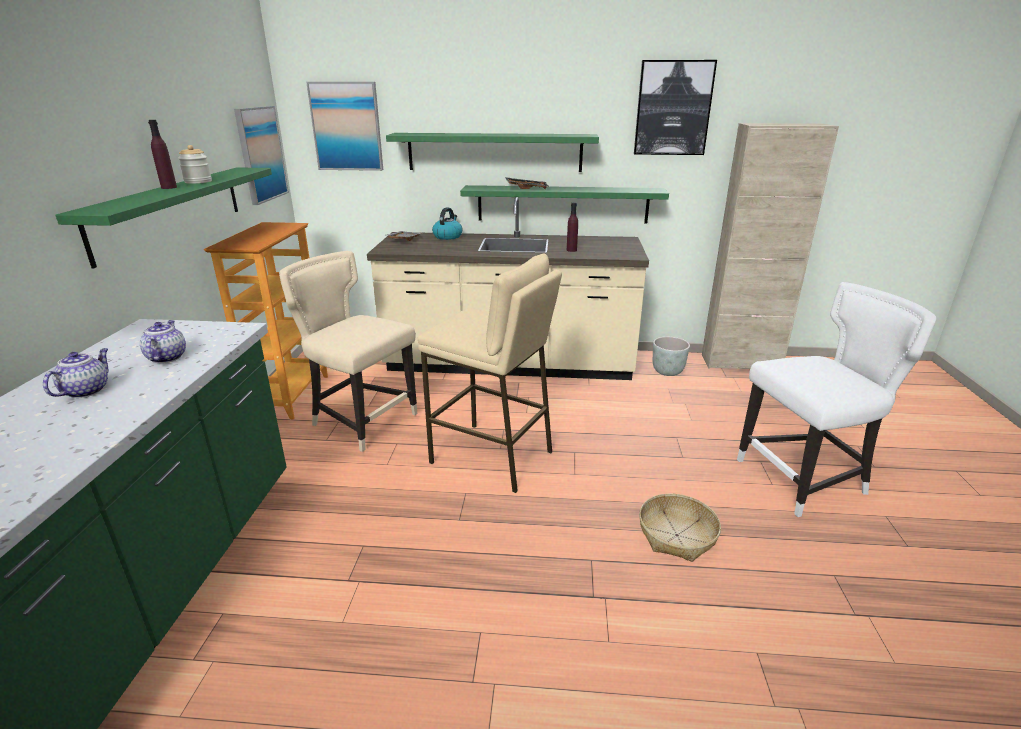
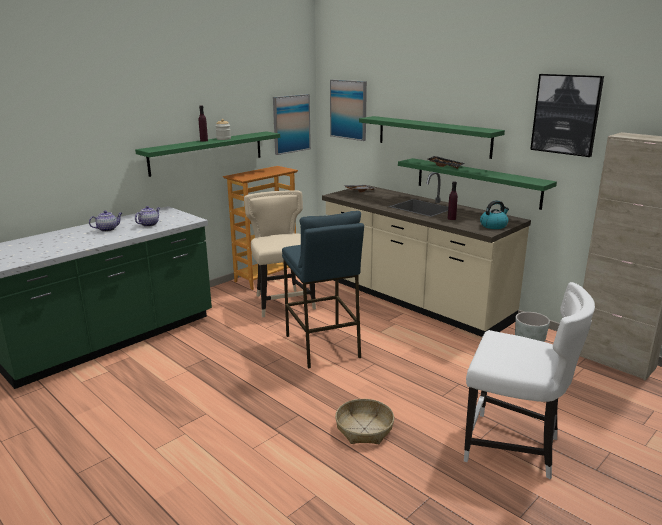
camera: 40 degrees right, 5 degrees down
(448, 236) = (391, 193): kettle -> kettle (493, 225)
(492, 457) = (322, 346): beige stool -> blue stool

